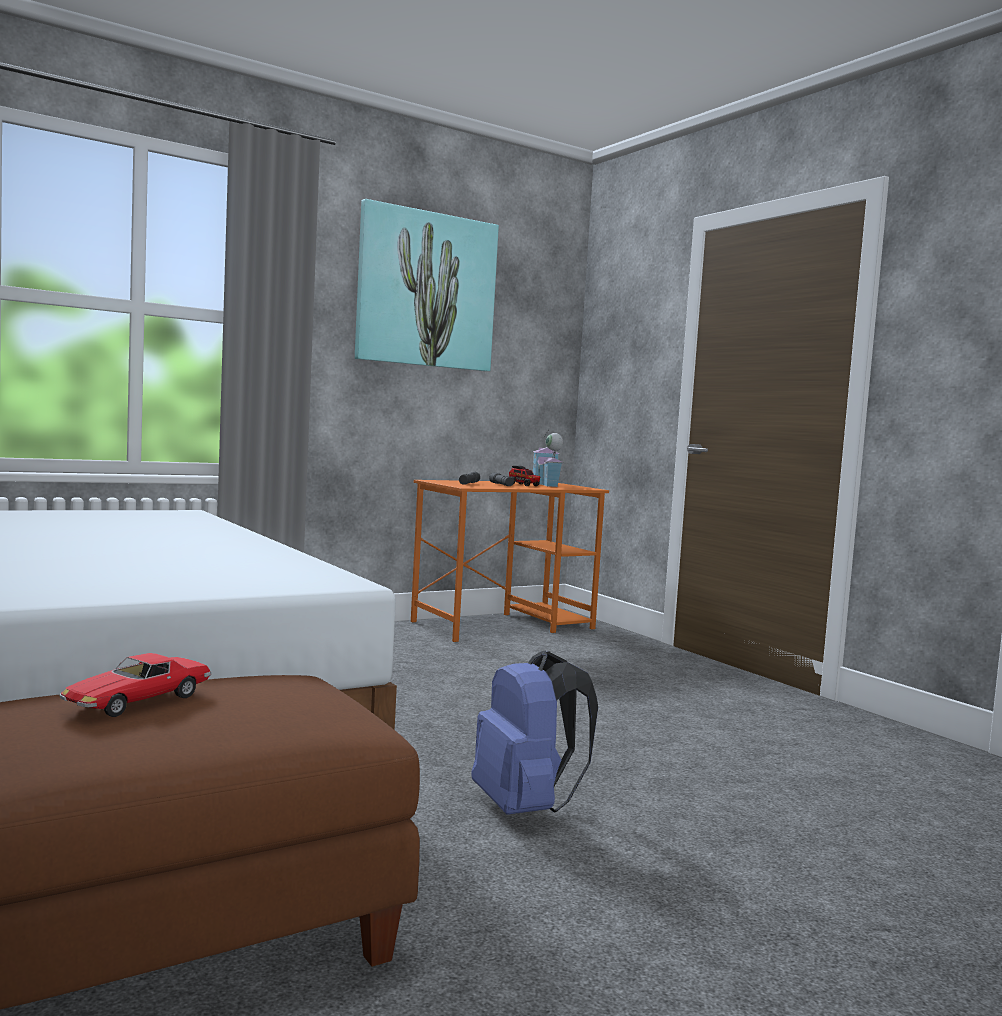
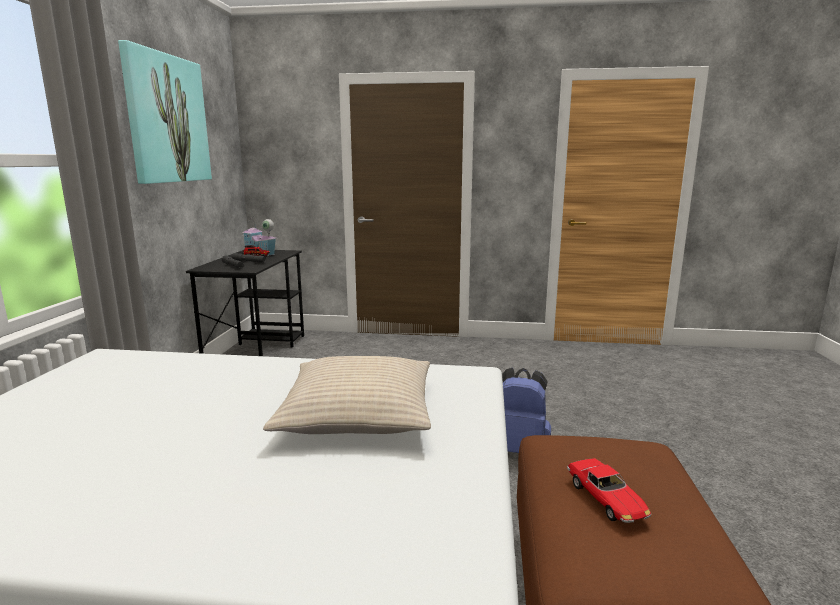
camera: 50 degrees left, 10 degrees up
(153, 564) = (358, 413): none -> beige pillow
(505, 625) = (258, 352): orange desk -> black desk

